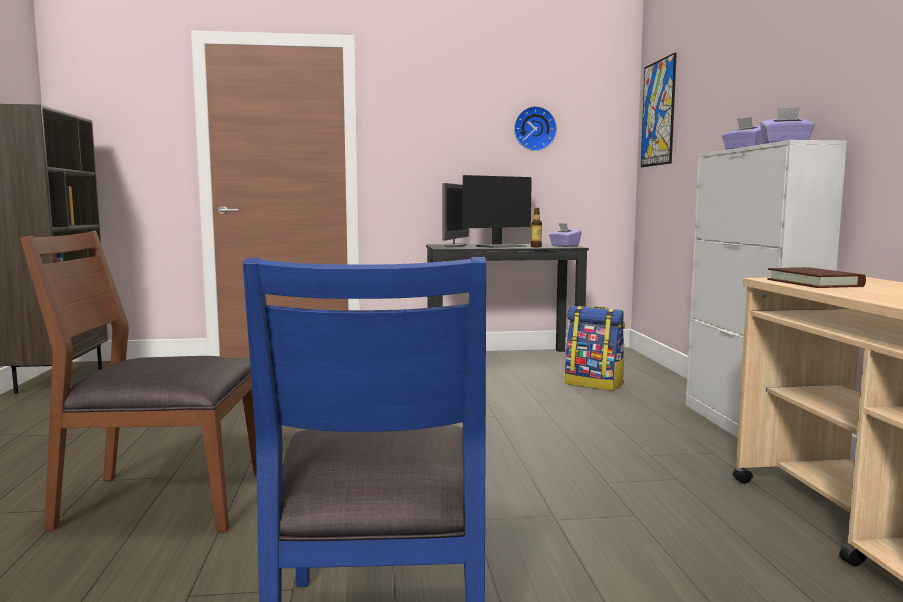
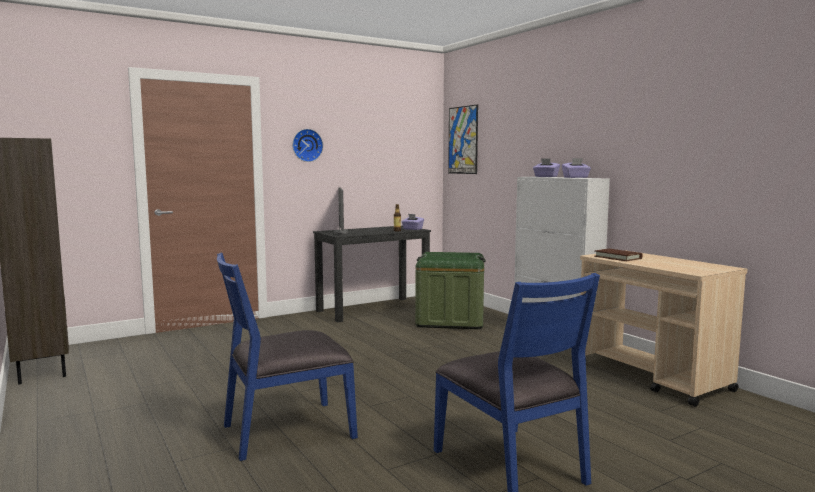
camera: 25 degrees left, 0 degrees up
(161, 500) = (287, 430): brown chair -> blue chair
(501, 246) = (373, 231): monitor -> none
(534, 129) = (381, 147): wall clock -> wall clock (306, 145)
(594, 384) = (450, 320): backpack -> green storage box

